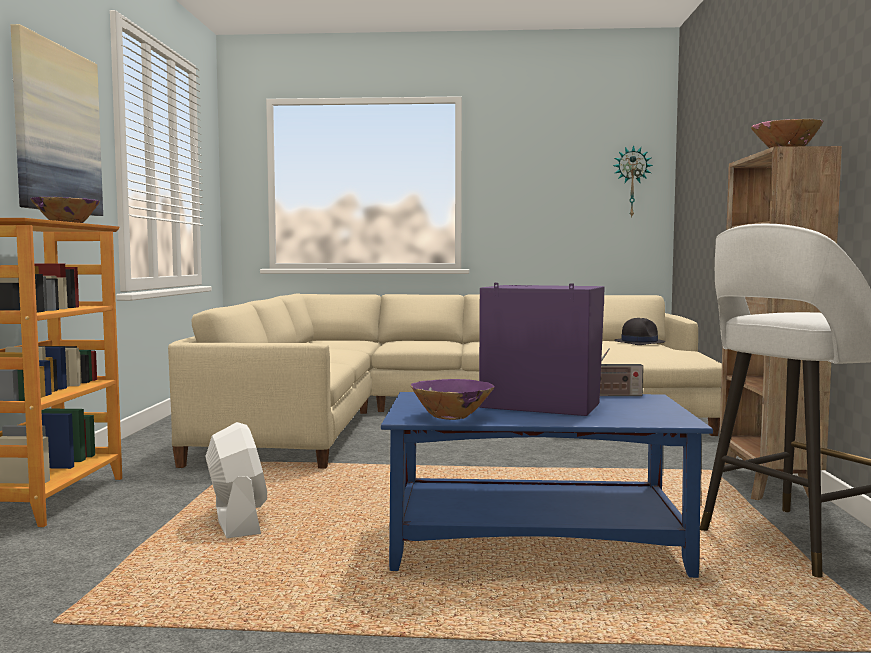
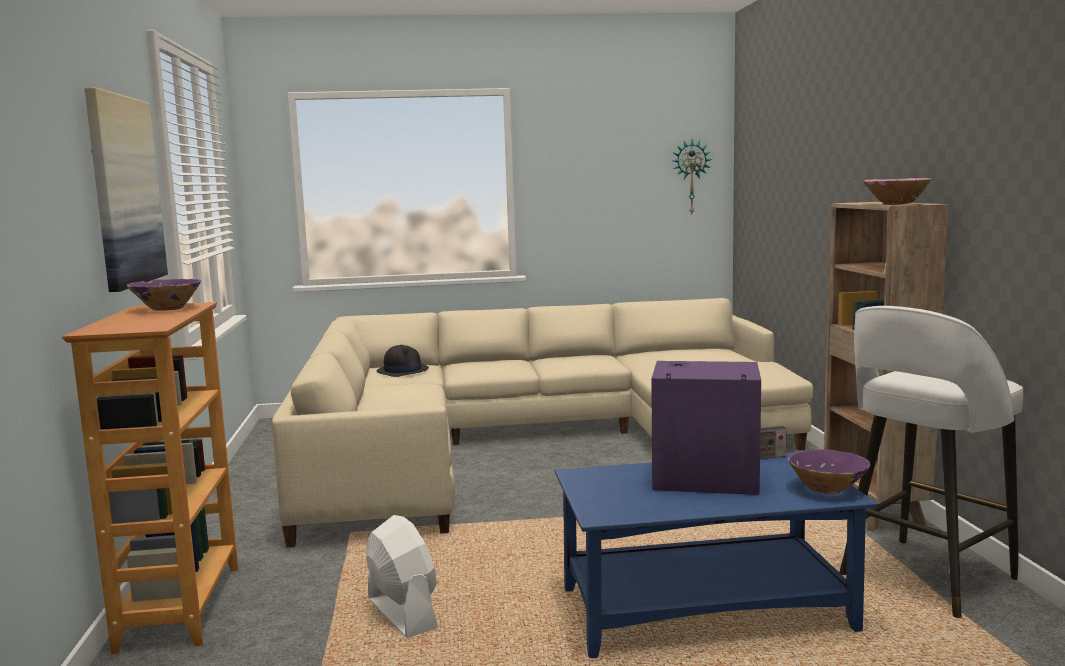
camera: 10 degrees left, 5 degrees up
(451, 417) = (638, 508): purple bowl -> purple bowl (827, 489)
(639, 342) = (715, 353): black hat -> black hat (402, 370)

